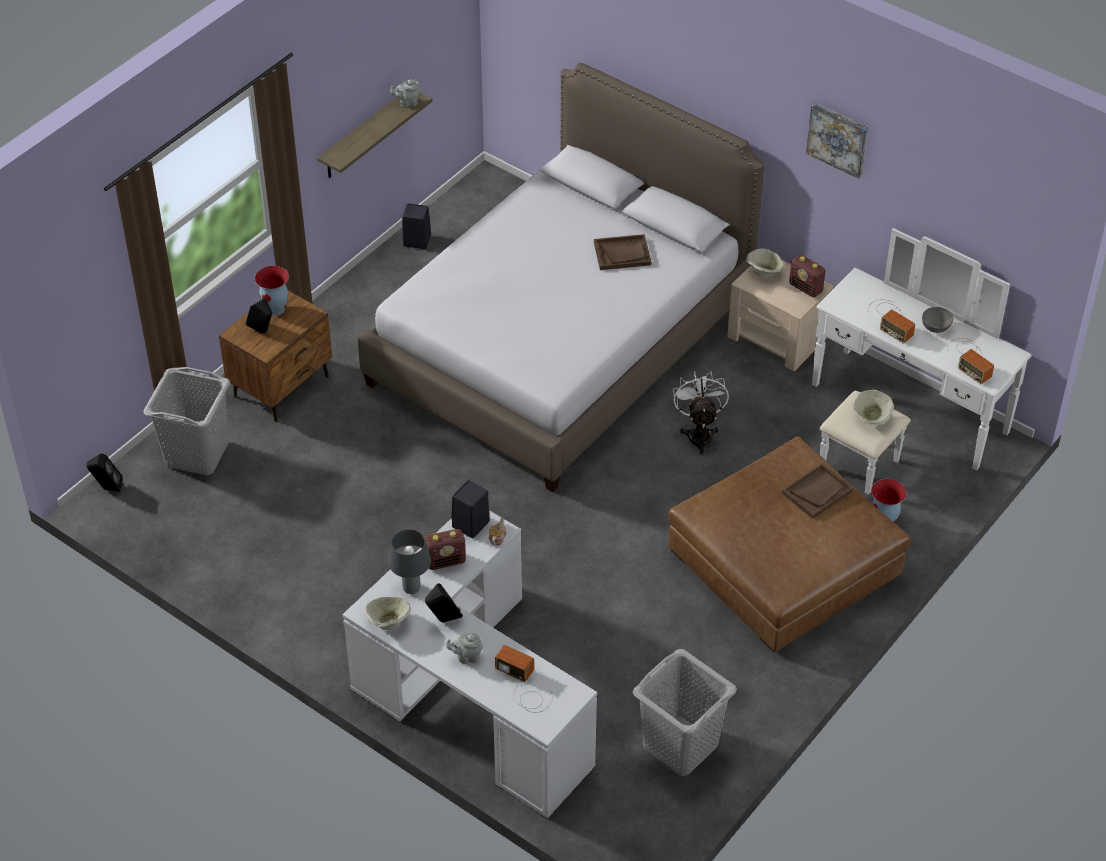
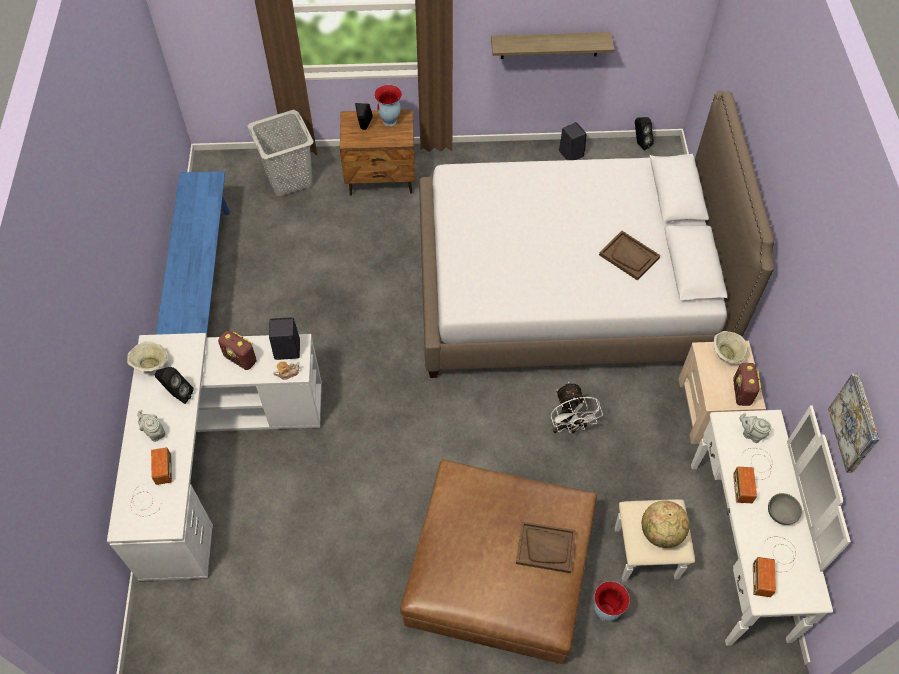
camera: 50 degrees right, 10 degrees up
(107, 488) = (225, 160): black speaker -> black speaker (640, 144)
(254, 594) = (203, 284): none -> blue bench
(407, 103) = (594, 41): grey teapot -> grey teapot (751, 434)
(412, 588) = (193, 357): grey table lamp -> none
(680, 746) = (268, 622): grey laundry basket -> none
(699, 433) = (569, 426): white fan -> white fan turned 120 degrees clockwise
(838, 139) = (822, 293): picture -> picture (855, 423)
(871, 418) = (661, 533): beige bowl -> globe

